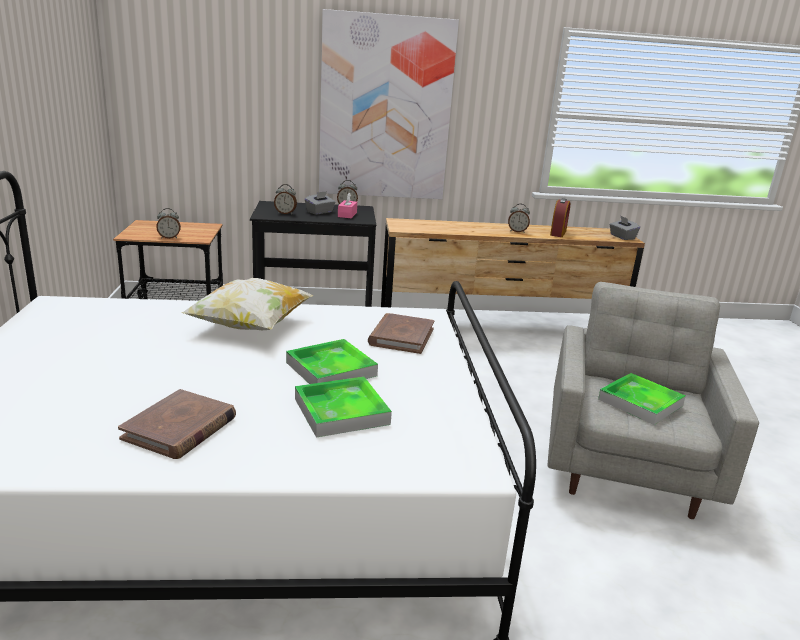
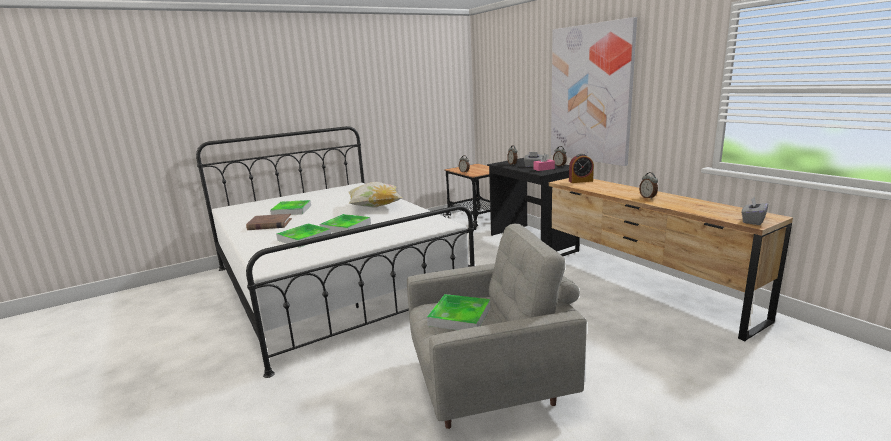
camera: 65 degrees right, 5 degrees down
(111, 389) = (291, 210): none -> tray
(401, 336) = (404, 227): brown book -> none
(558, 233) = (685, 205): alarm clock -> alarm clock (580, 181)

